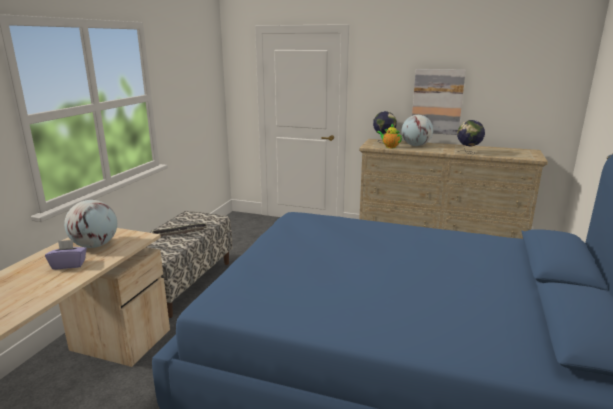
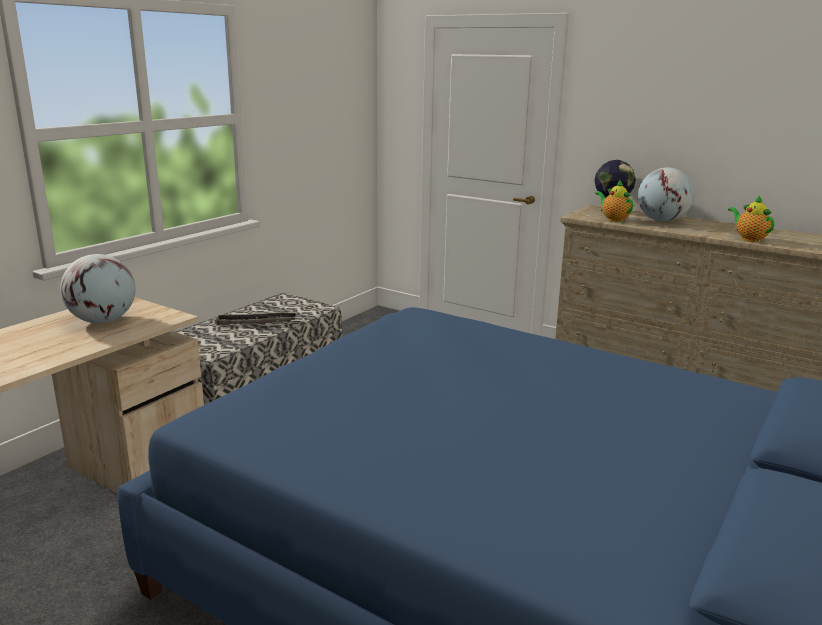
camera: 15 degrees right, 0 degrees up
(69, 265) = (53, 341): purple tissue box -> none
(437, 101) = (710, 147): picture -> none
(468, 153) = (749, 239): globe -> teapot

